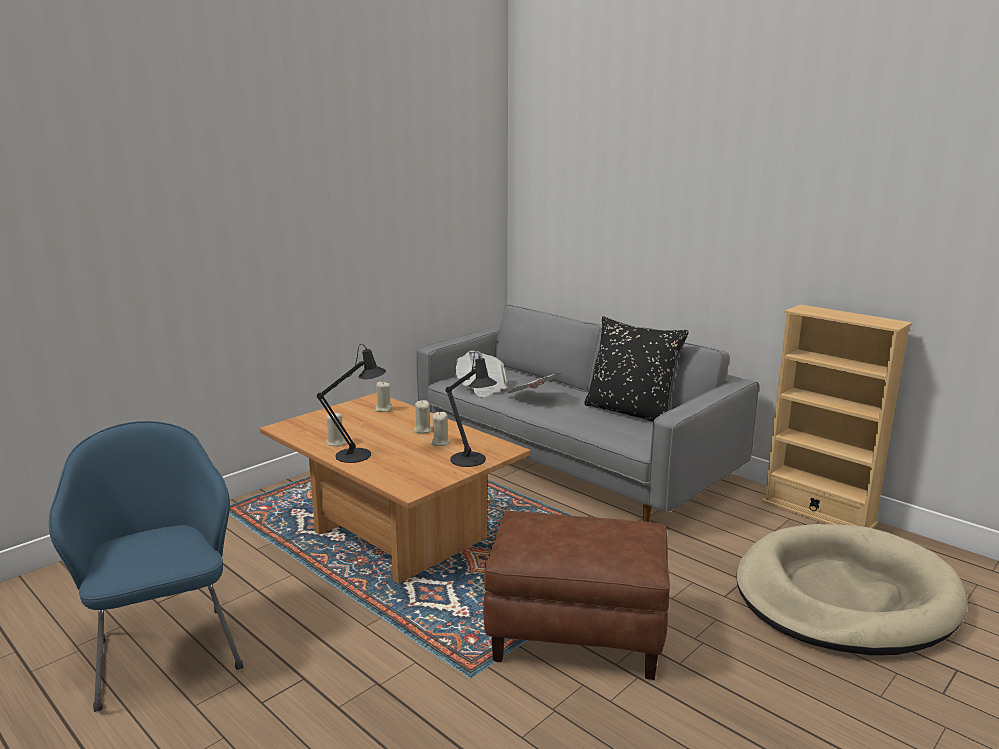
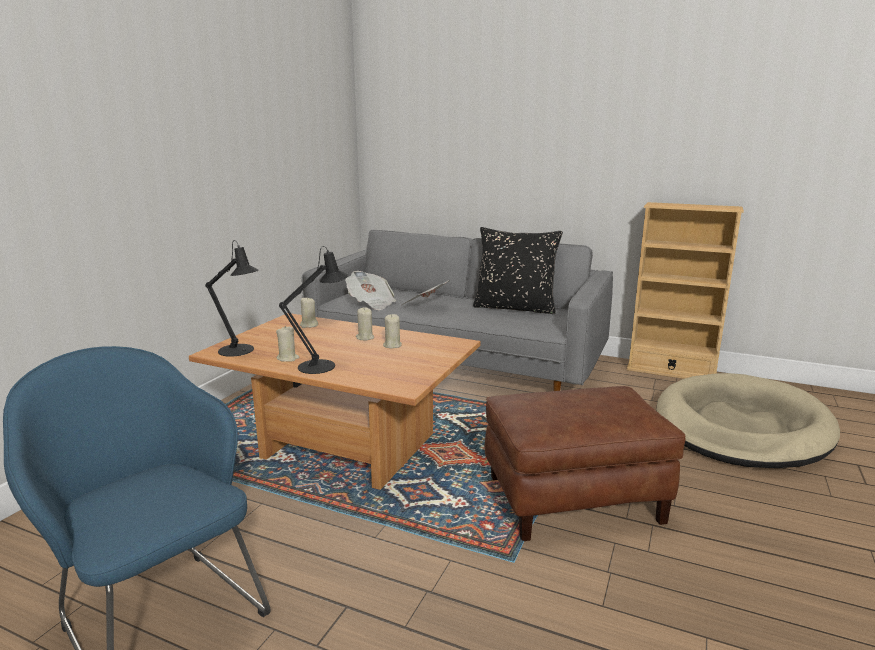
camera: 20 degrees left, 0 degrees up
(471, 461) = (438, 356): black table lamp -> black table lamp (240, 351)

